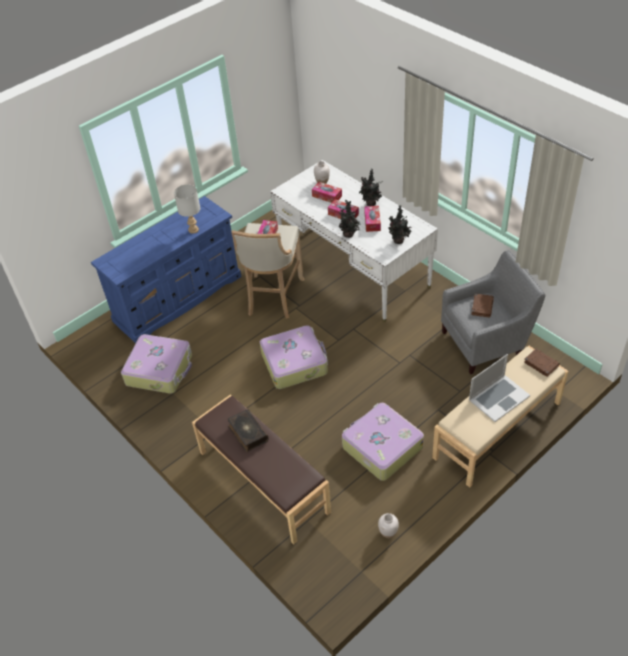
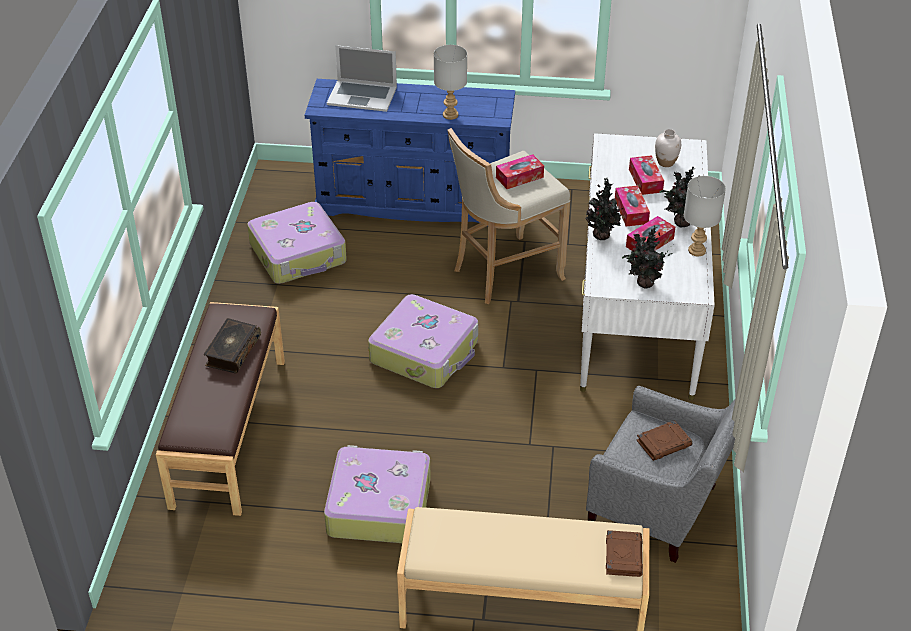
camera: 45 degrees right, 5 degrees down
(388, 533) = (258, 586): white vase -> none
(395, 211) = (696, 250): none -> grey table lamp
(498, 397) = (515, 543): laptop -> laptop (362, 95)

